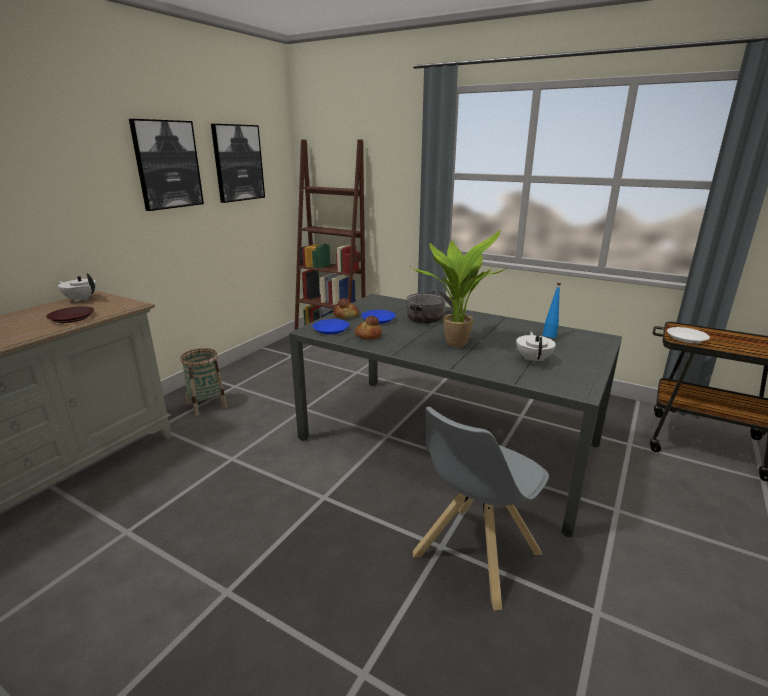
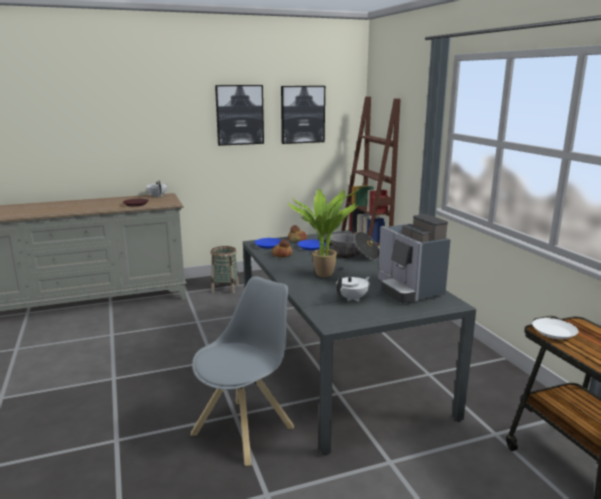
camera: 40 degrees right, 5 degrees down
(474, 555) = (245, 429): grey chair -> grey chair turned 135 degrees clockwise
(550, 336) = (408, 290): blue bottle -> coffee machine

